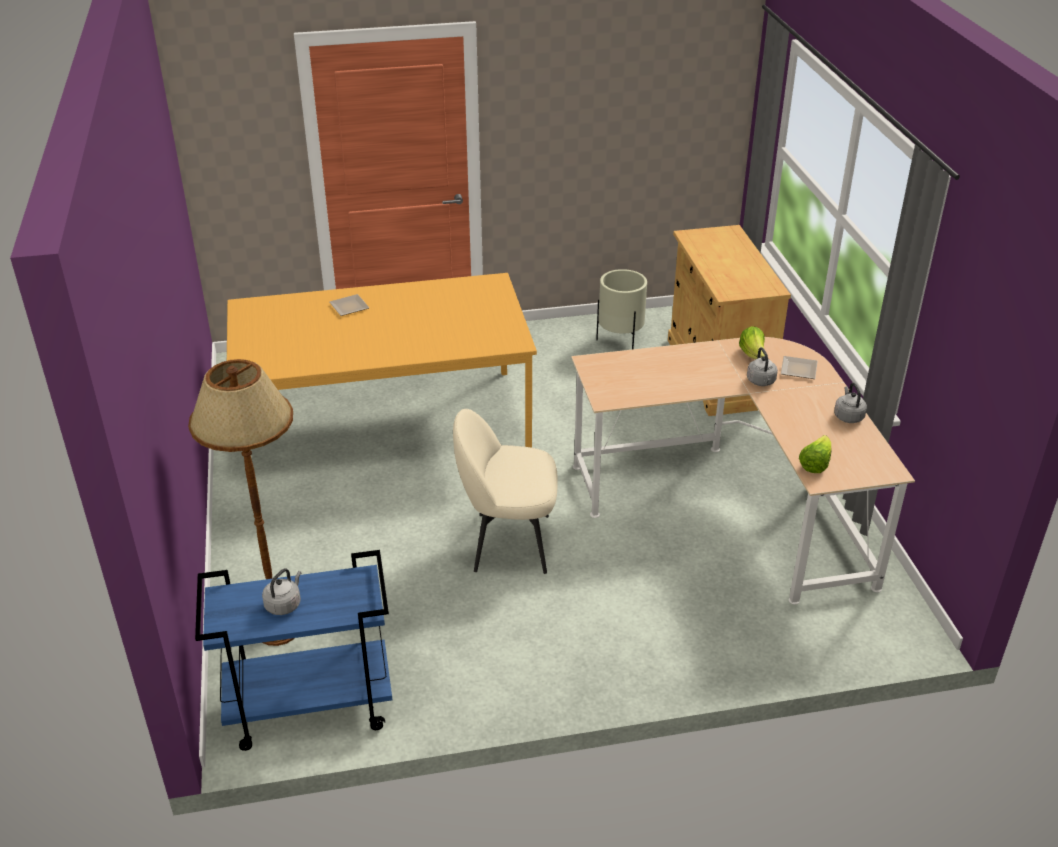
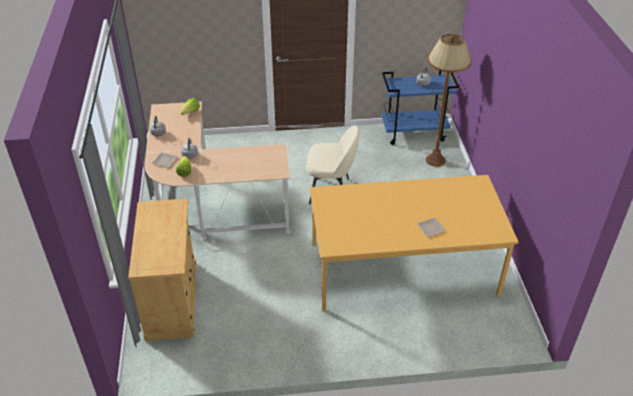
camera: 175 degrees left, 5 degrees up
(620, 340) = (230, 339): beige planter -> none

